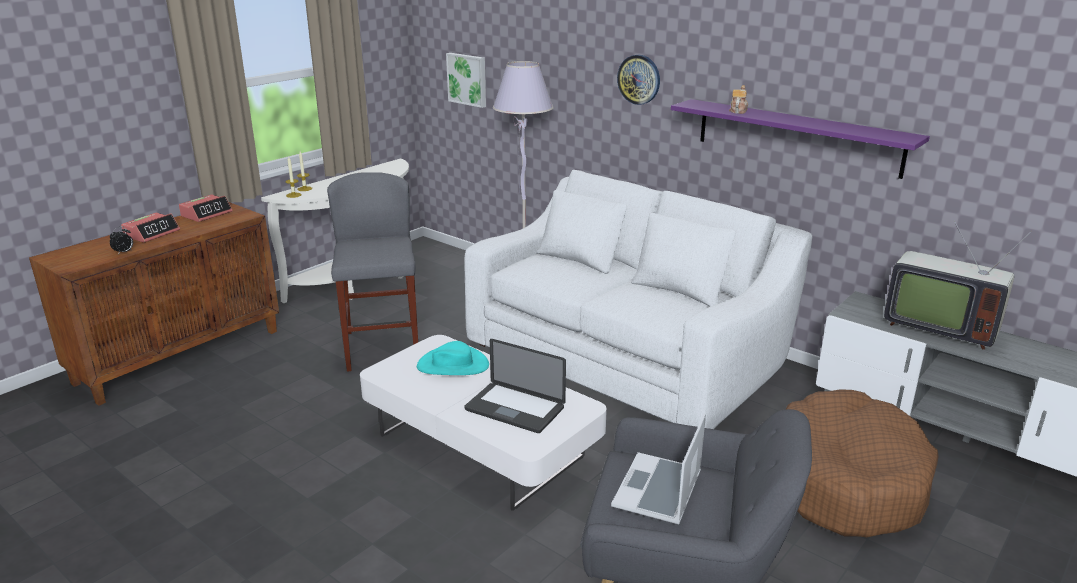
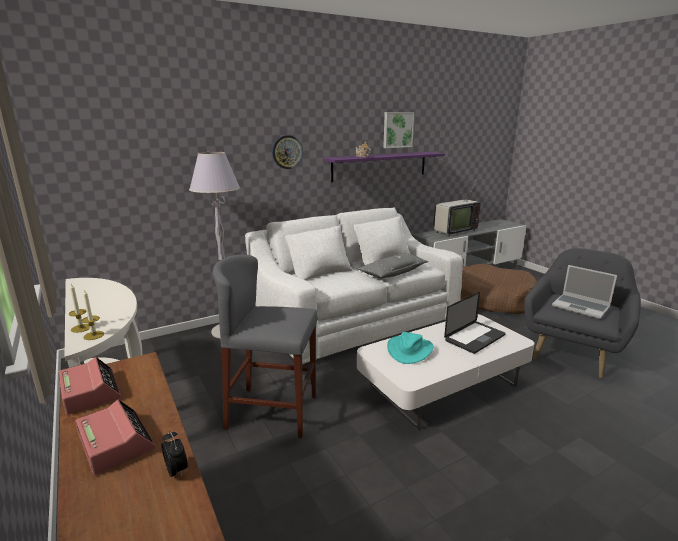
camera: 70 degrees left, 5 degrees down
(468, 79) = (112, 184): picture -> picture (397, 130)
(621, 299) = (393, 272): none -> grey pillow

